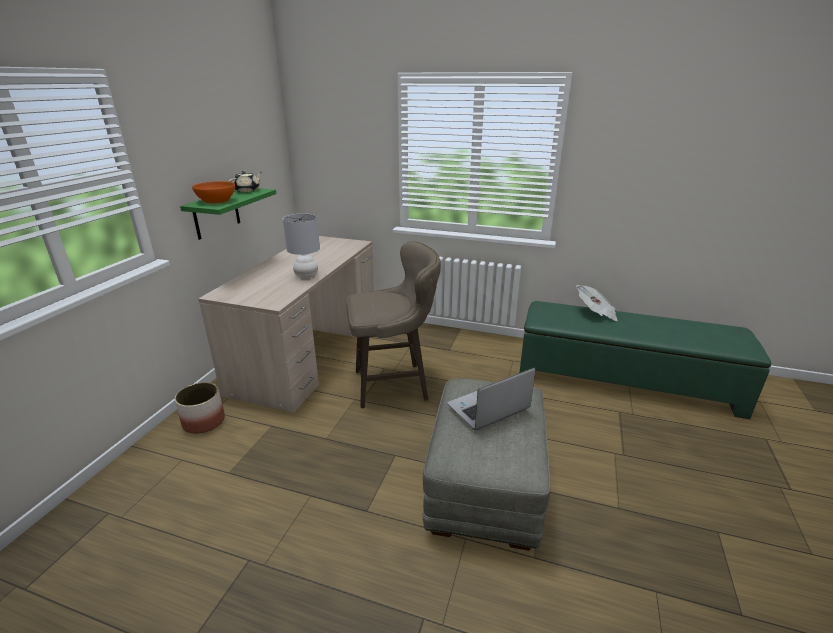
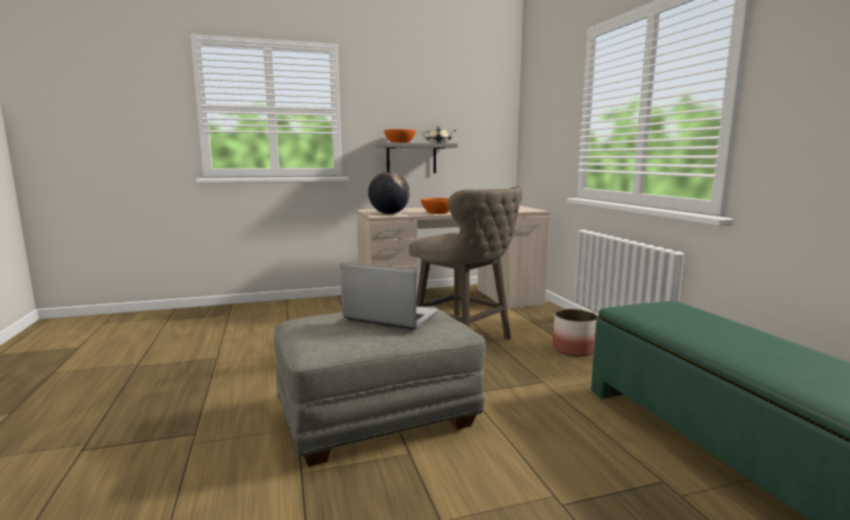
camera: 55 degrees right, 15 degrees down
(204, 421) = (328, 305): planter -> planter (573, 349)
(216, 213) = (411, 158): green shelf -> grey shelf
(272, 295) = (389, 214): none -> globe
(306, 276) = (437, 213): grey table lamp -> orange bowl
(595, 313) = (735, 329): newspaper -> none

